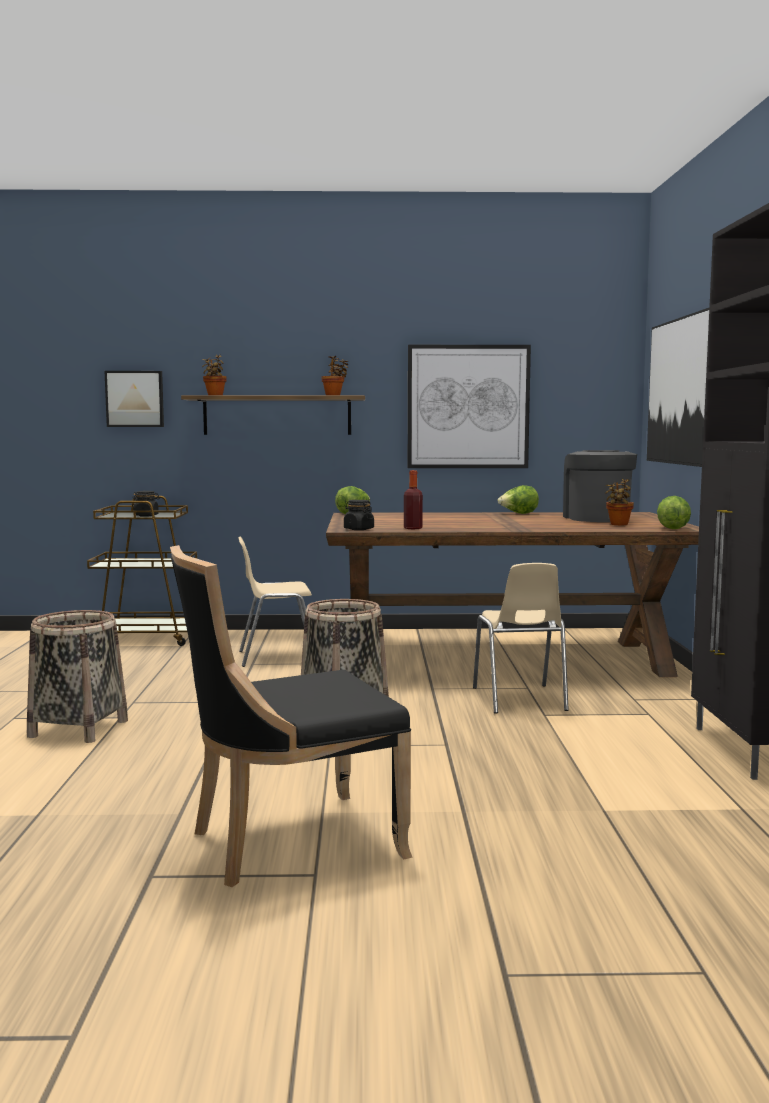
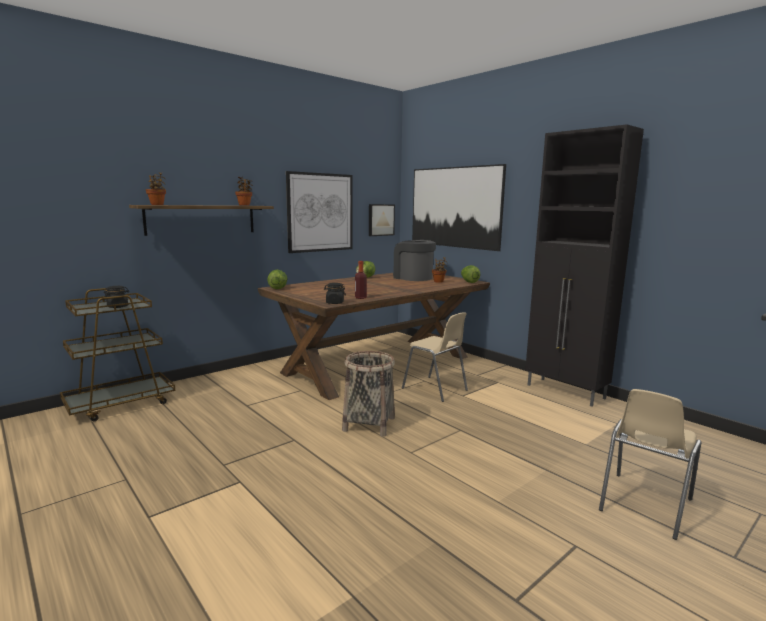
camera: 40 degrees left, 5 degrees up
(78, 728) = (227, 504): basket -> none
(135, 399) = (78, 206): picture -> picture (380, 220)
(277, 657) = (253, 396): beige chair -> beige chair (644, 505)
(288, 843) = (525, 532): black chair -> none

